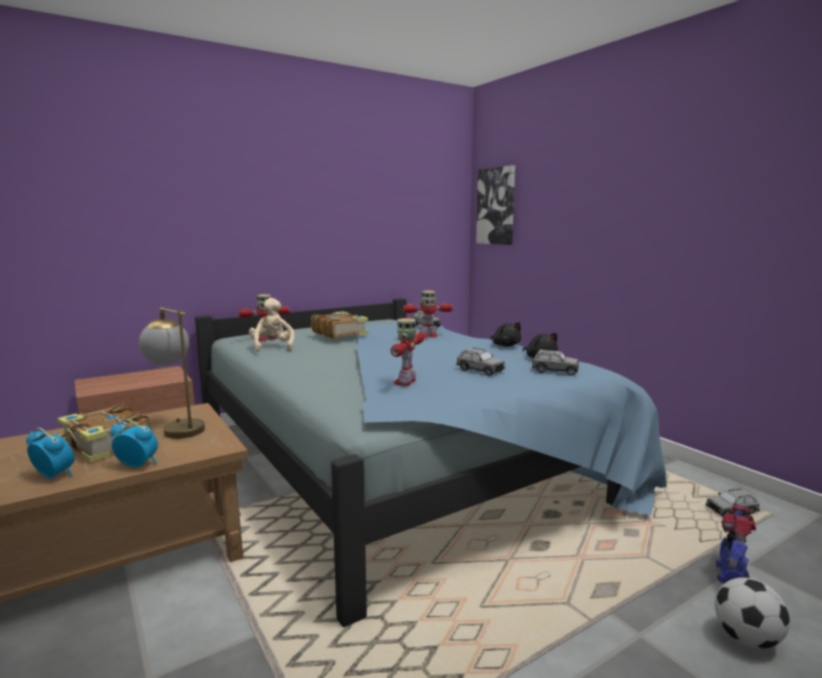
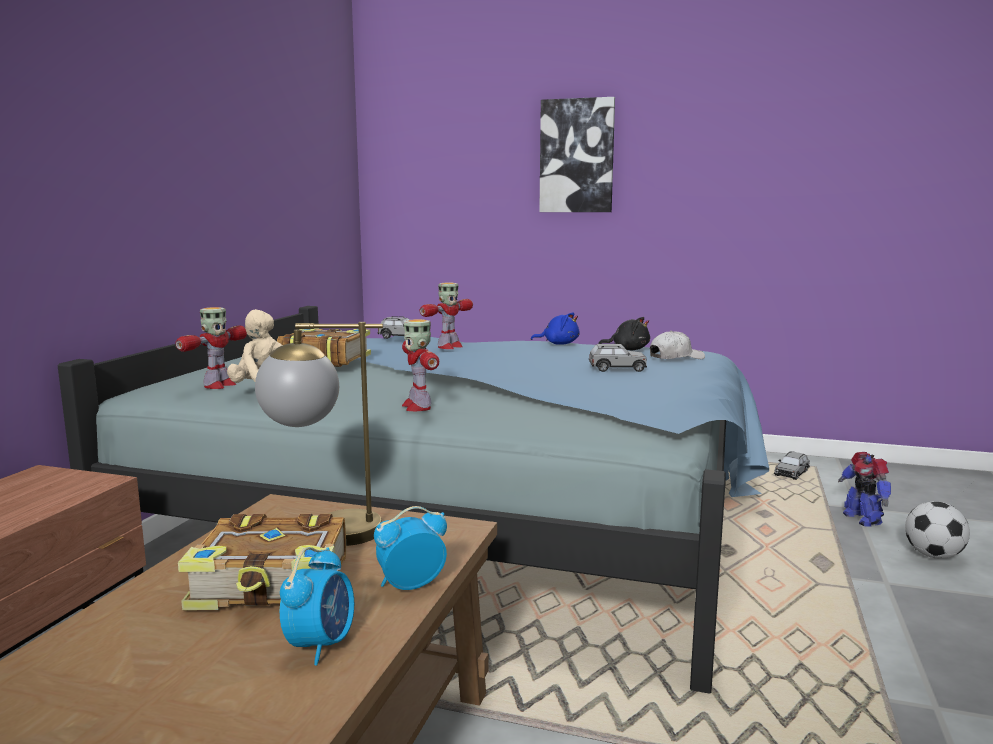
camera: 40 degrees left, 0 degrees up
(54, 475) = (321, 645): alarm clock -> alarm clock turned 120 degrees clockwise
(406, 382) = (593, 391): toy robot -> toy robot (417, 406)
(496, 206) = (410, 169): picture -> picture (577, 156)
(505, 345) = (558, 344): black plush toy -> blue plush toy
(555, 371) = (676, 357): grey toy car -> white cap

